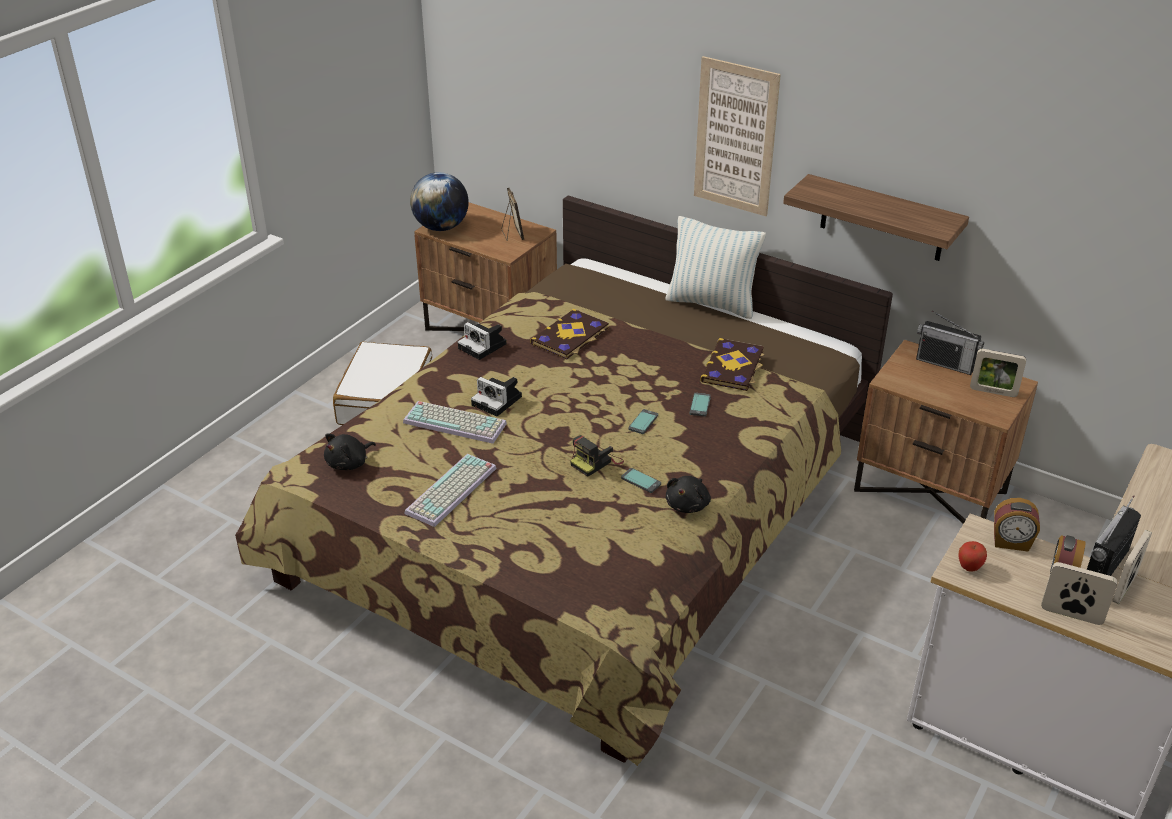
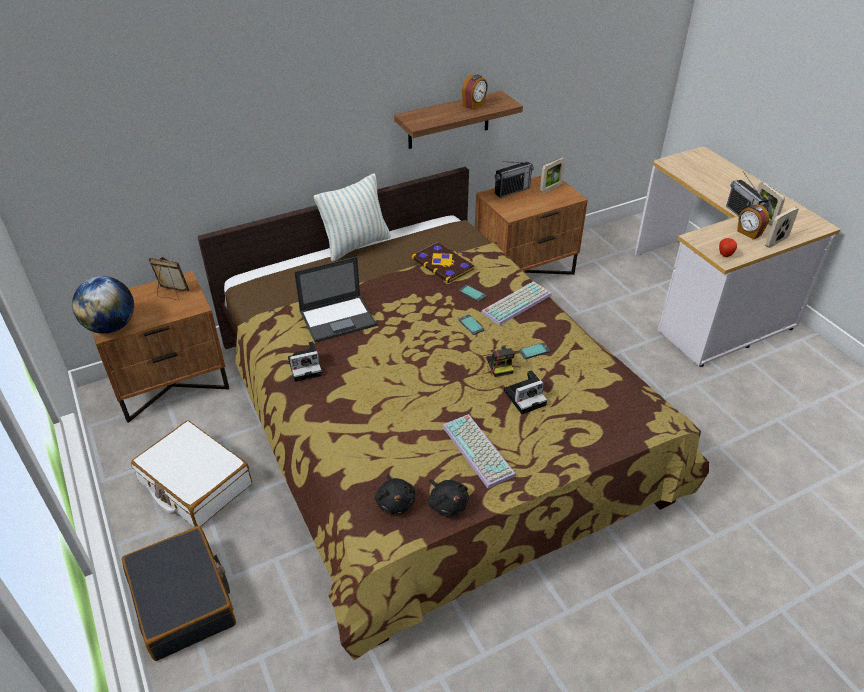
camera: 60 degrees left, 5 degrees up
(261, 452) = (183, 600): none -> black suitcase
(456, 422) = (394, 417): keyboard -> keyboard (516, 302)
(498, 401) = (386, 384): camera -> camera (526, 397)
(571, 336) = (338, 318): book -> laptop
(688, 505) = (571, 341): black plush toy -> black plush toy (447, 503)
(735, 137) = (334, 114): picture -> none
(1011, 542) = (710, 234): alarm clock -> alarm clock (474, 105)

